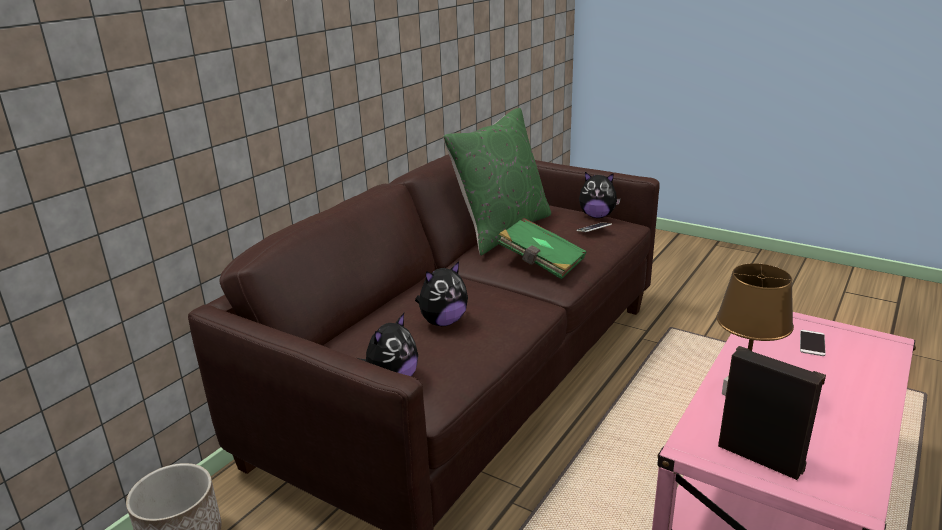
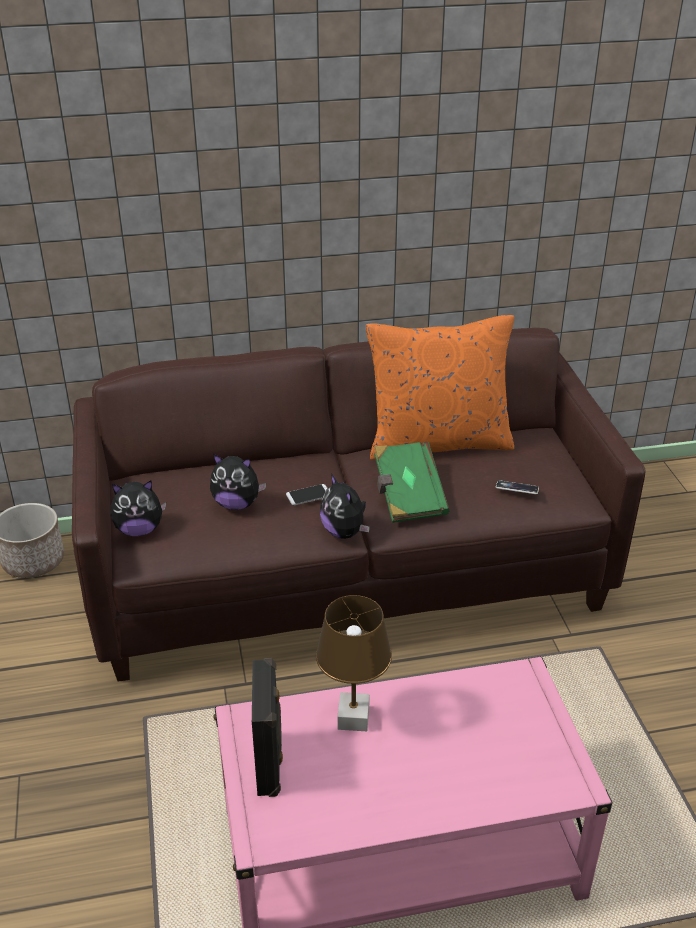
camera: 45 degrees right, 10 degrees up
(502, 230) = (438, 442): green pillow -> orange pillow
(597, 216) = (564, 476): plush toy -> plush toy (344, 532)
(812, 343) = (505, 729): phone -> phone (308, 495)

